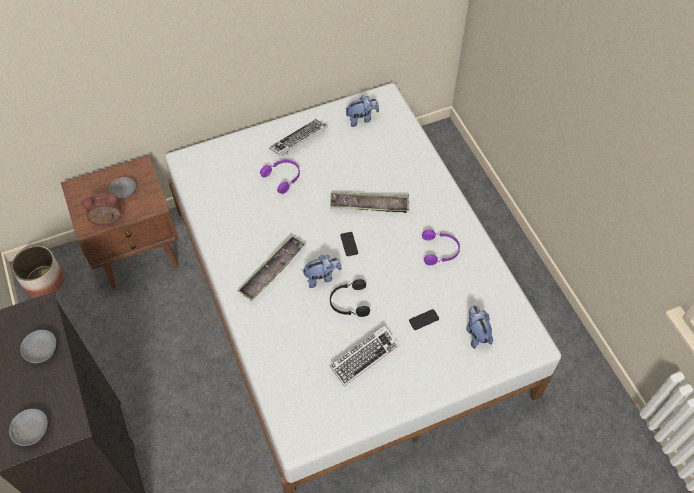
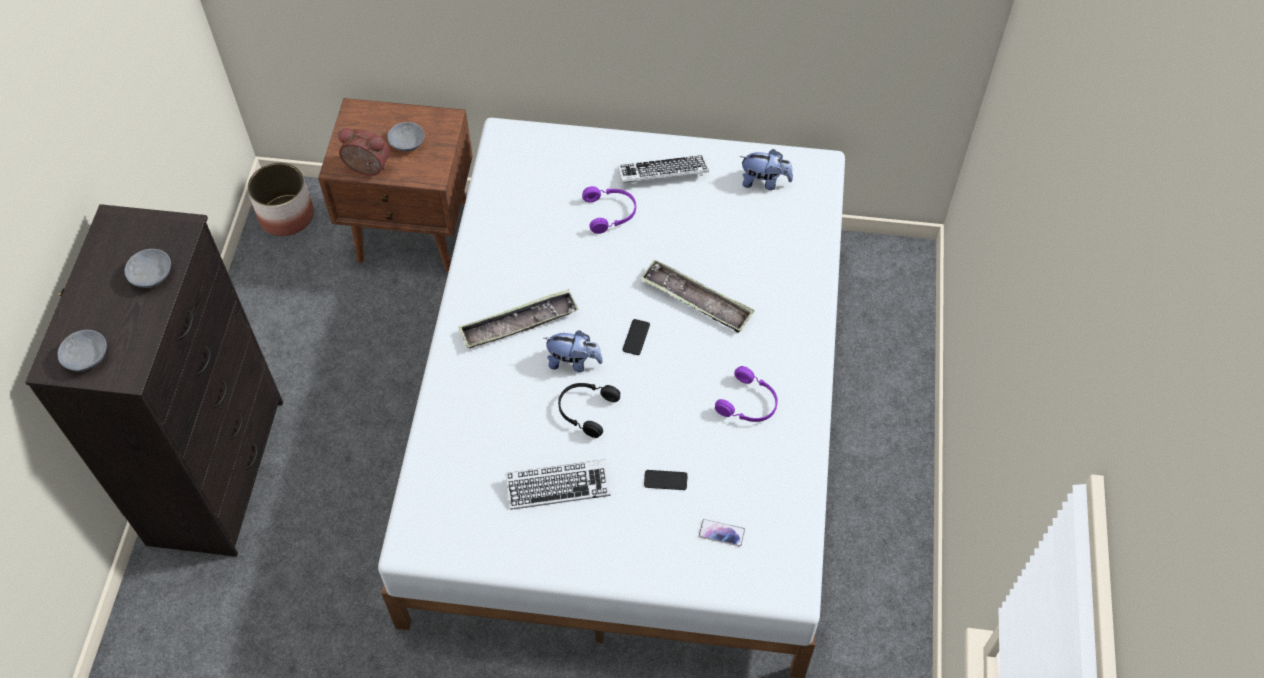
camera: 30 degrees right, 0 degrees up
(476, 333) = (721, 533): plush toy -> phone

